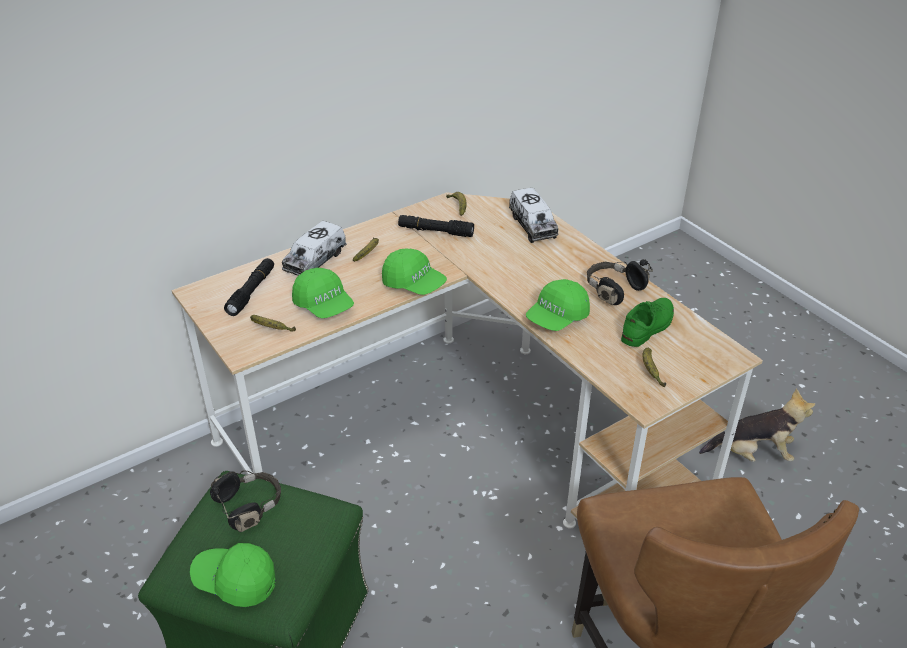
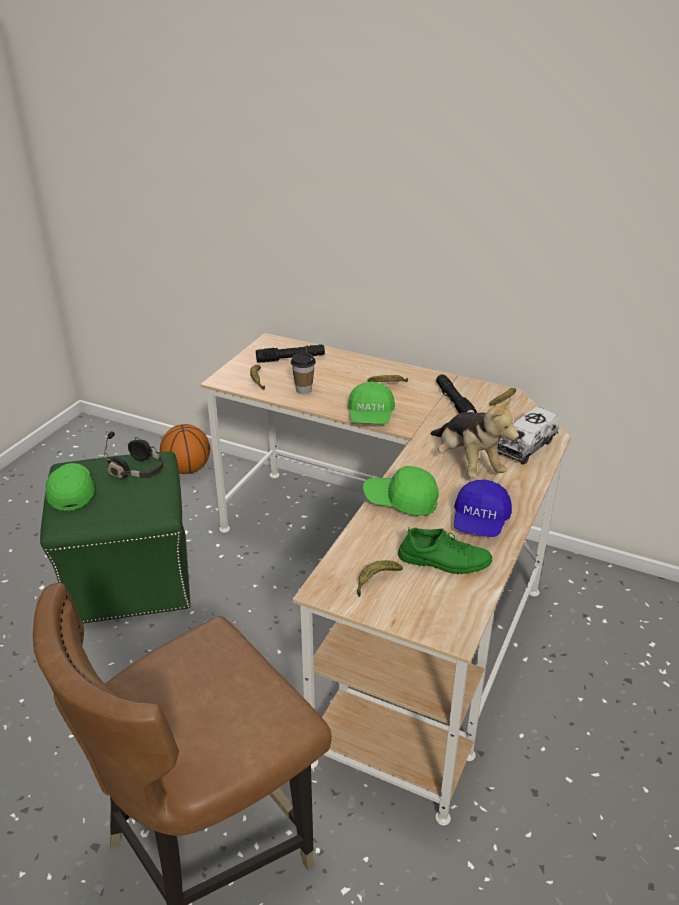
camera: 60 degrees right, 5 degrees down
(127, 511) = (187, 469): none -> basketball
(315, 261) = (353, 367): toy truck -> none
(324, 305) = (303, 390): green cap -> cup
(613, 290) = (480, 522): black headphones -> blue cap
(753, 453) = (567, 837): plush toy -> plush toy (467, 464)

